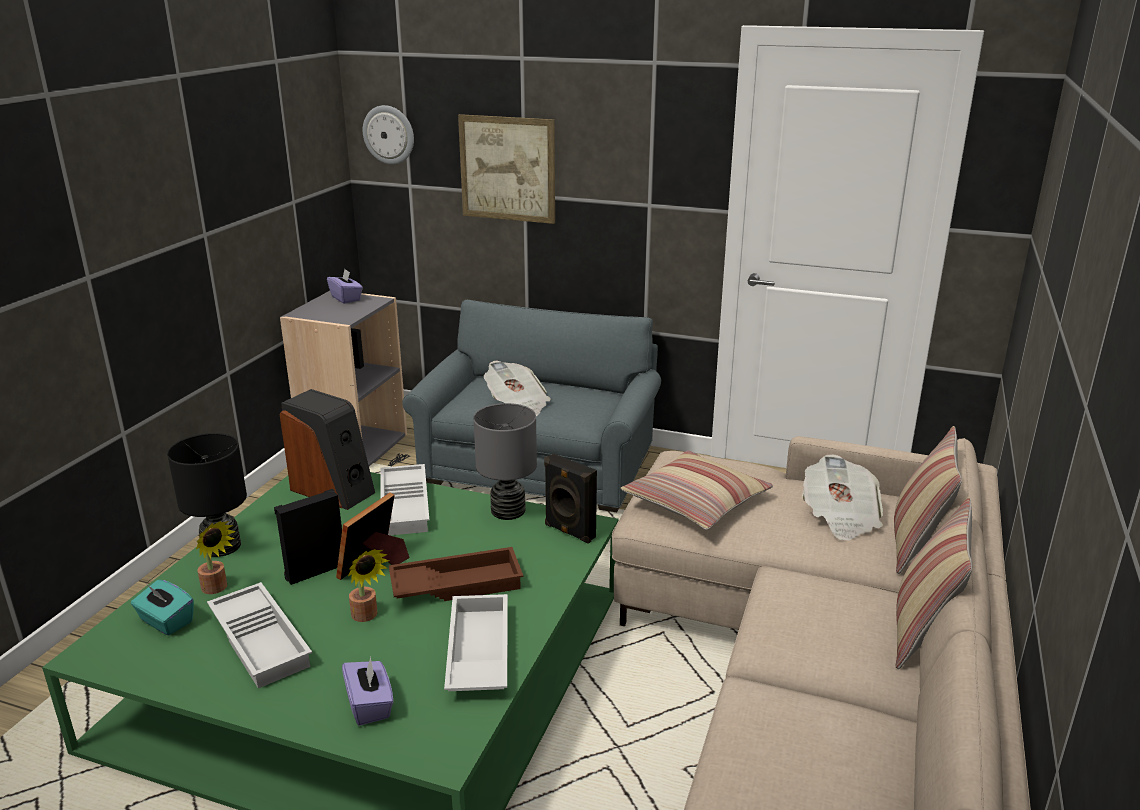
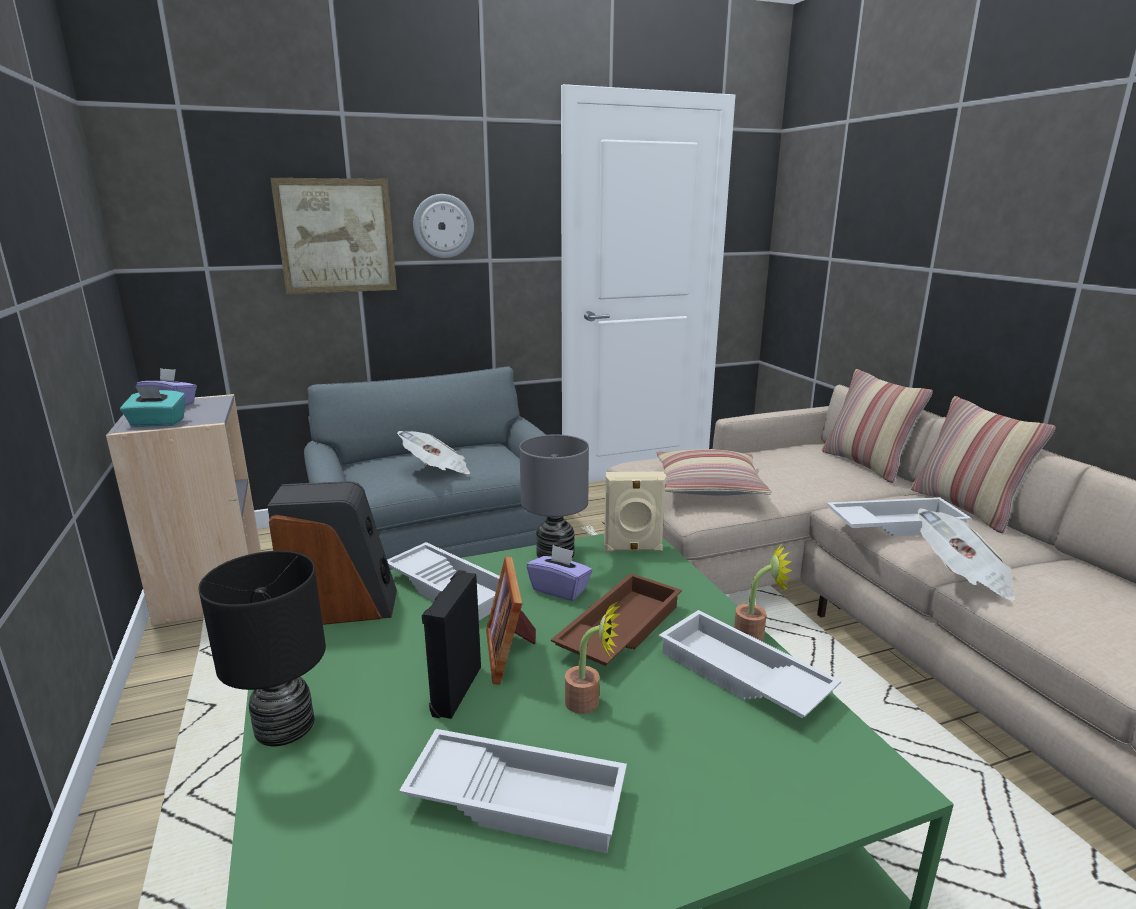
camera: 40 degrees left, 5 degrees down
(166, 621) = (344, 859): turquoise tissue box -> turquoise tissue box (157, 423)
(217, 589) = (358, 775): potted plant -> potted plant (755, 635)
(370, 705) = (746, 784): purple tissue box -> purple tissue box (560, 589)
(389, 134) = (172, 207): wall clock -> wall clock (443, 226)
(569, 532) = (633, 549): black speaker -> beige speaker
(796, 609) = (895, 524): none -> white tray
(840, 517) = (806, 463): newspaper -> newspaper (962, 577)

